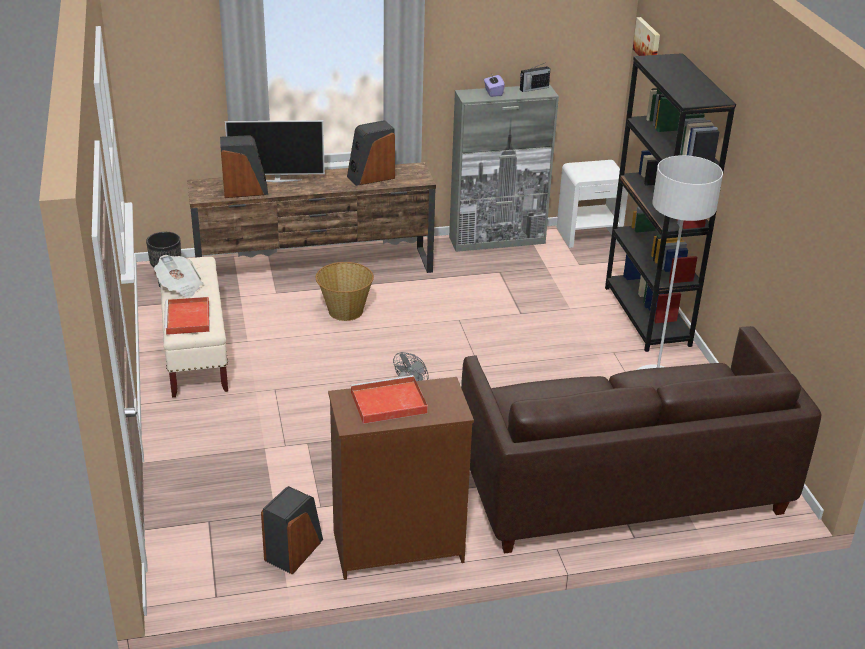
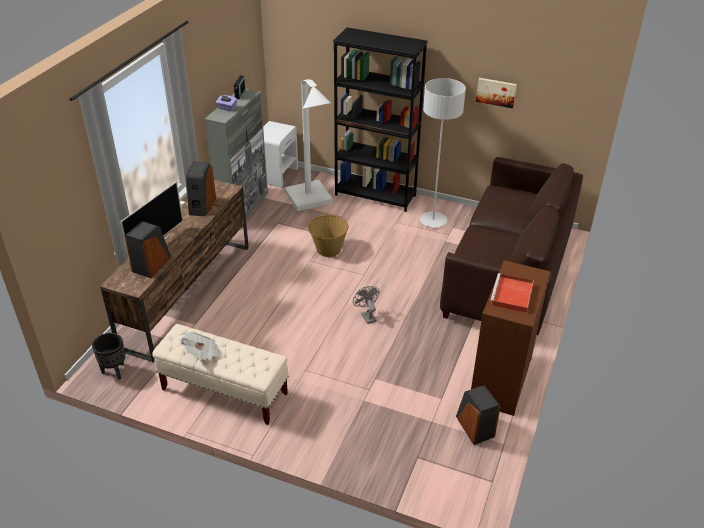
camera: 55 degrees left, 5 degrees up
(188, 319) = (249, 365): red tray -> none
(345, 311) = (250, 302): basket -> basket (328, 249)
(570, 277) = (311, 201): none -> white floor lamp
(648, 42) = (288, 32): picture -> picture (496, 92)

